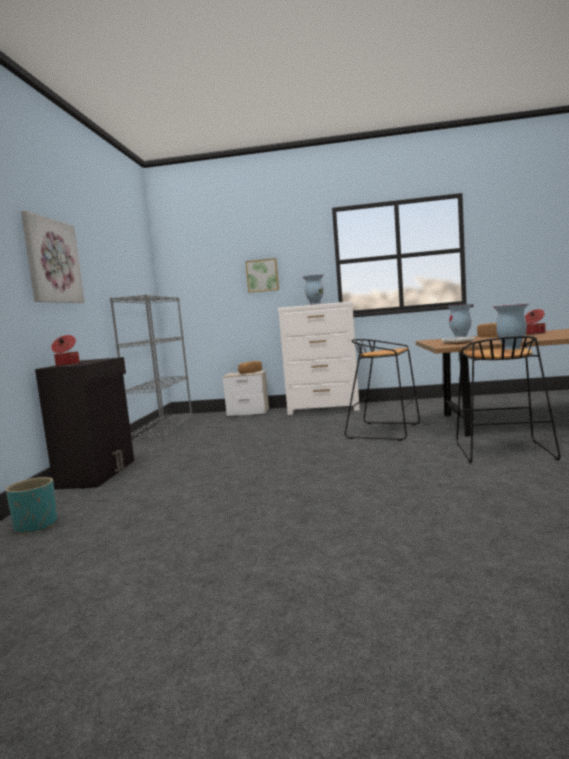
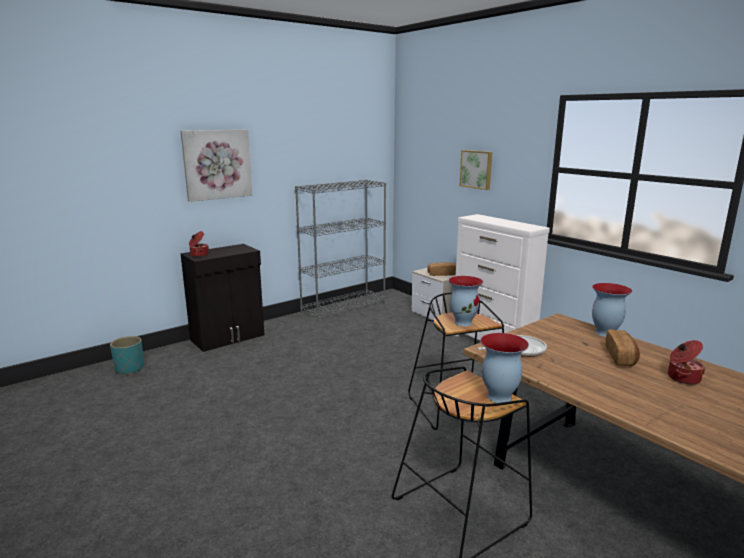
camera: 45 degrees right, 10 degrees up
(315, 304) = (500, 221): vase -> vase (463, 322)

